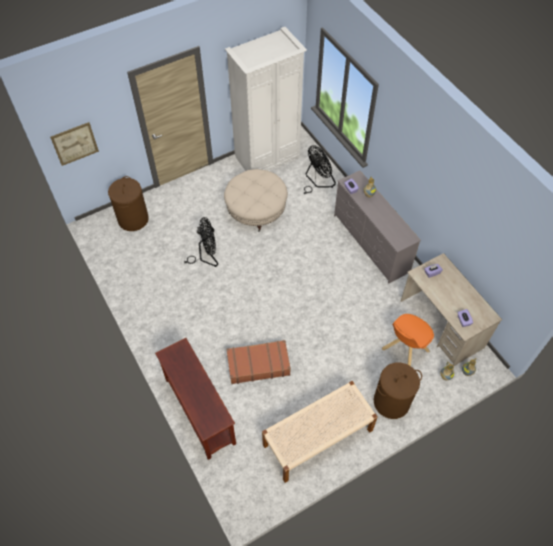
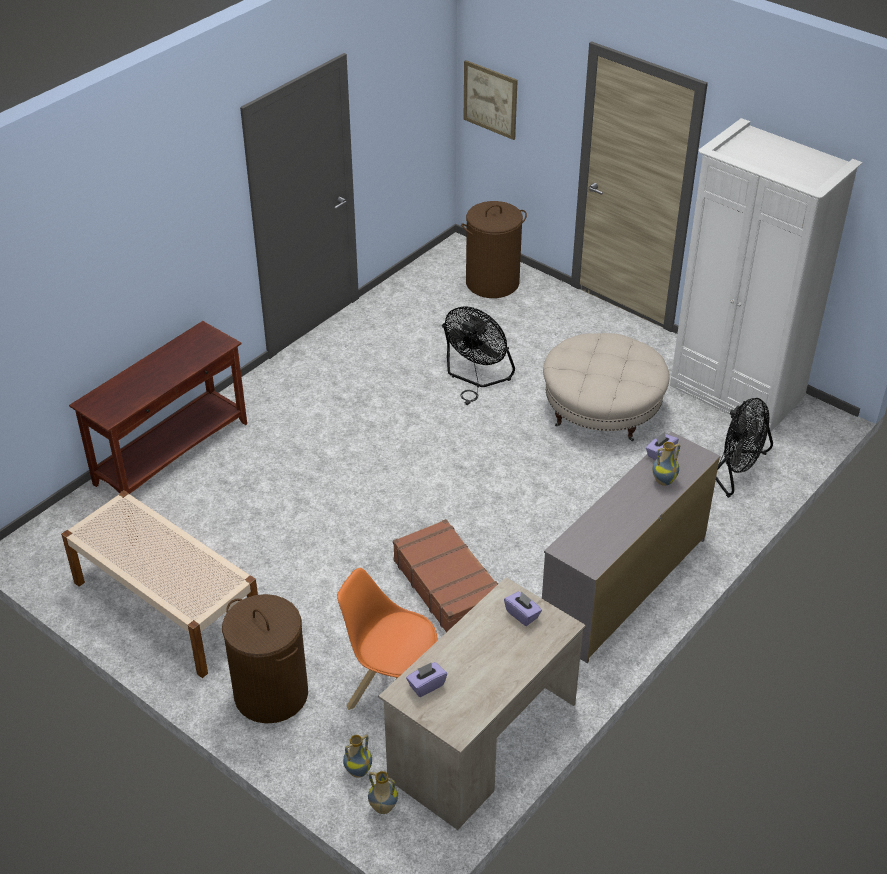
camera: 70 degrees right, 15 degrees down
(205, 252) = (473, 376): black fan -> black fan turned 120 degrees counterclockwise
(258, 365) = (280, 496): brown suitcase -> brown suitcase (448, 586)

